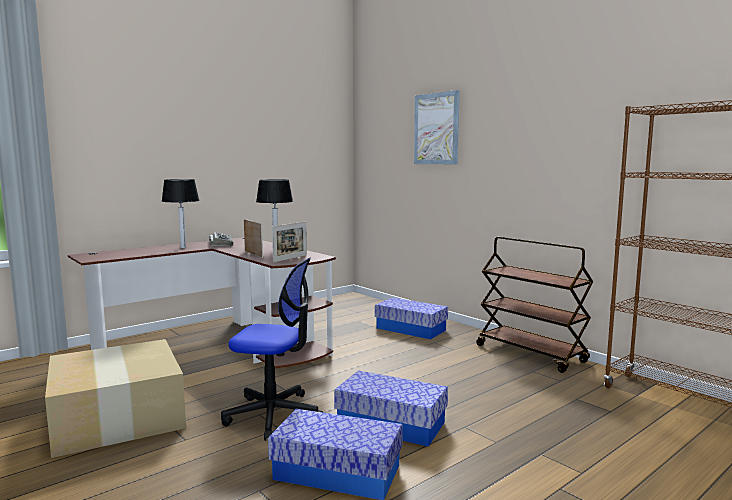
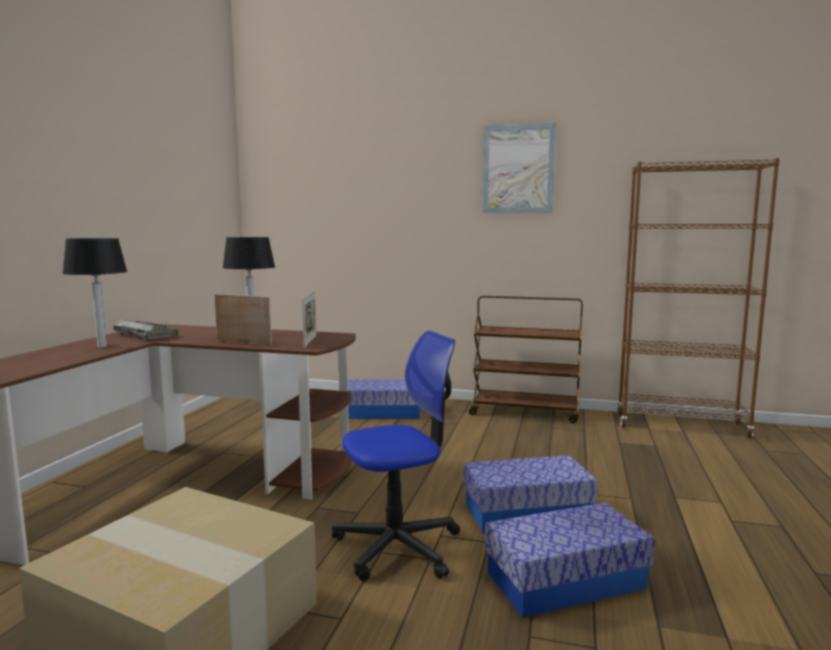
camera: 35 degrees left, 0 degrees up
(436, 129) = (377, 179): picture -> picture (518, 169)

